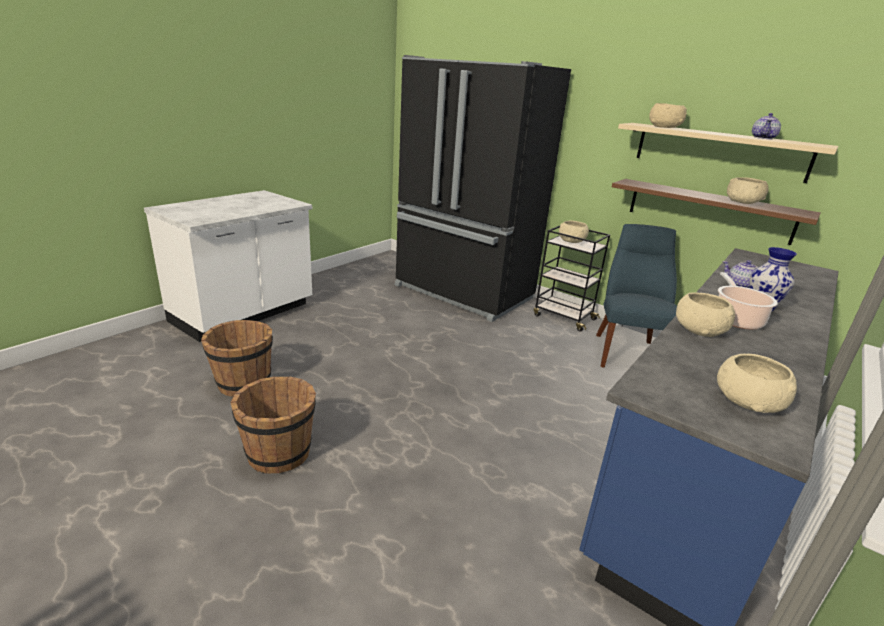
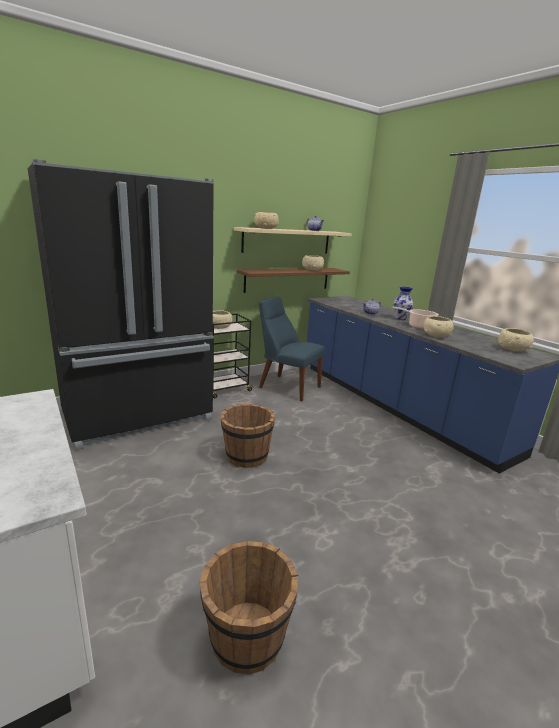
camera: 70 degrees left, 5 degrees down
(279, 453) = (396, 609): brown bucket -> brown bucket (246, 456)

